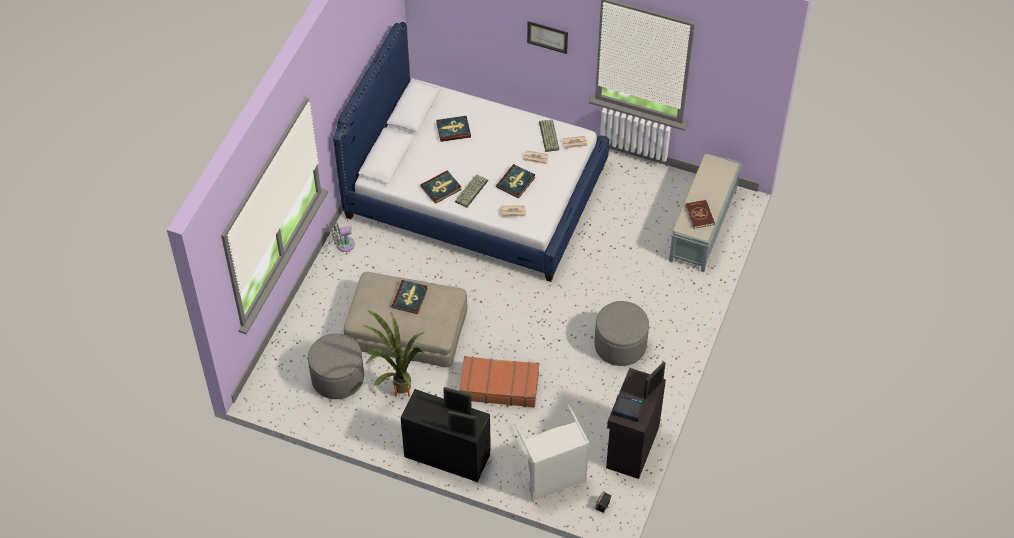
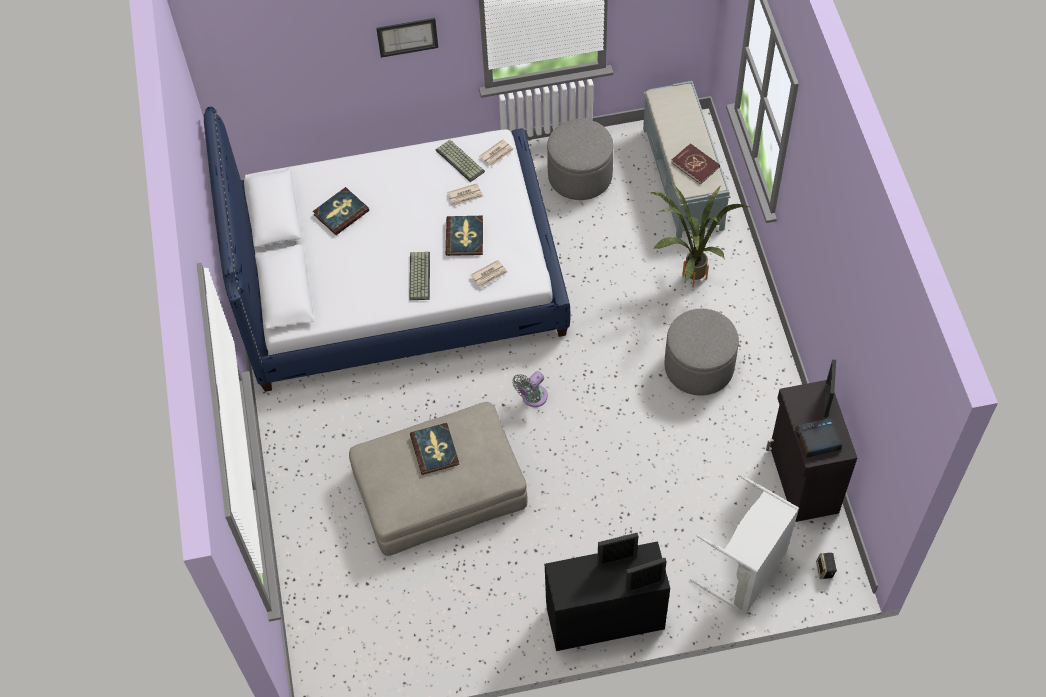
camera: 30 degrees left, 5 degrees up
(337, 378) = (402, 599): grey ottoman -> grey ottoman (580, 176)
(343, 245) = (285, 427): grey fan -> grey fan (532, 398)
(397, 389) = (484, 571): potted plant -> potted plant (687, 278)
(441, 188) = (380, 292): book -> none
(499, 386) = (601, 496): brown suitcase -> none

